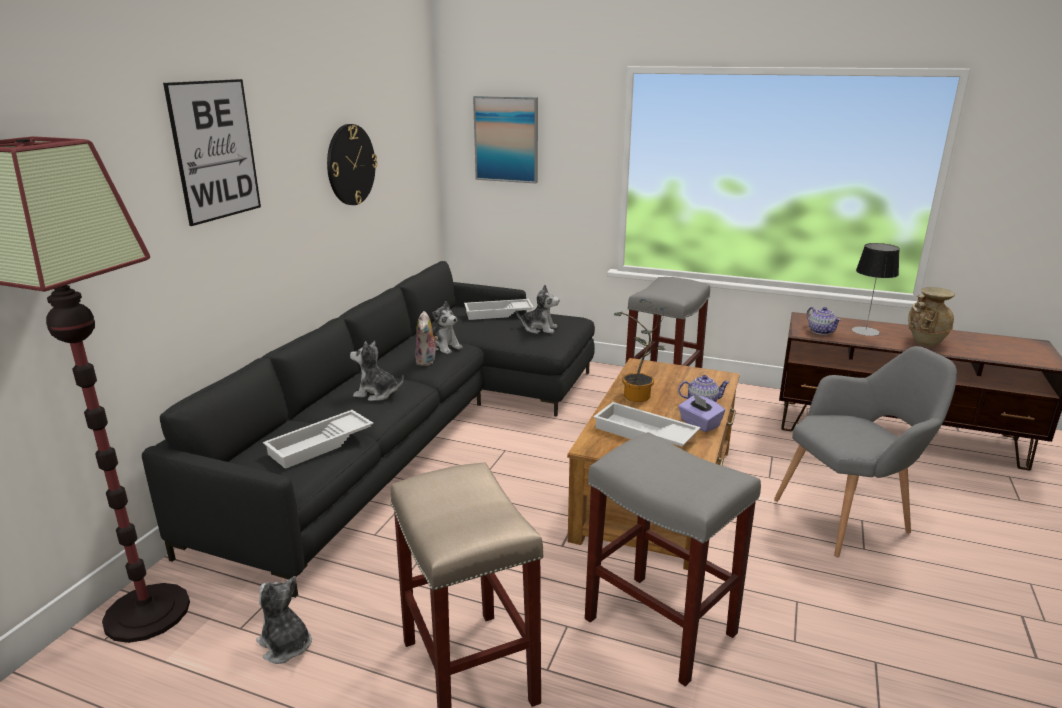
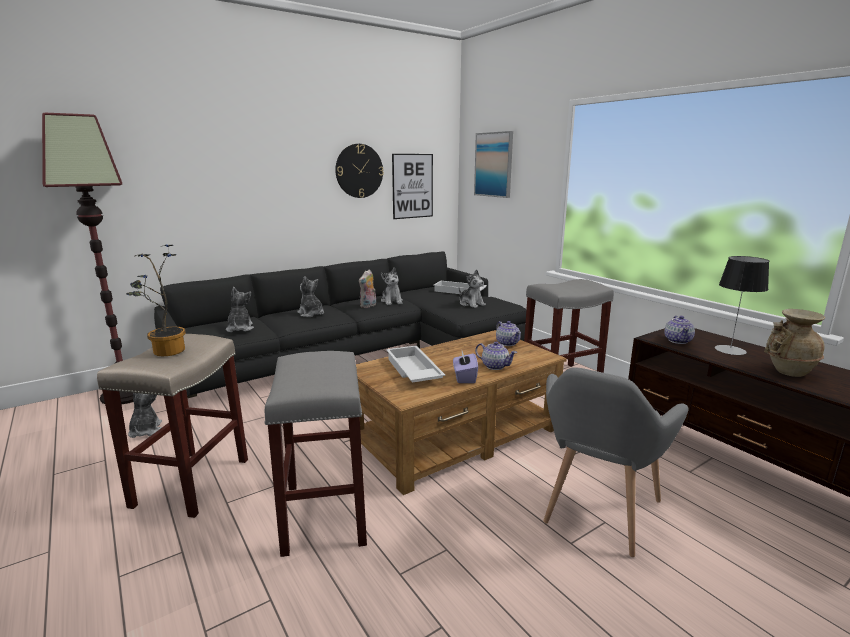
camera: 35 degrees right, 5 degrees down
(215, 150) = (235, 145): picture -> picture (412, 186)
(320, 445) = (240, 328): white tray -> plush toy
(639, 398) = (452, 352): potted plant -> potted plant (166, 353)
(668, 371) = (507, 343): none -> teapot
(850, 517) = (596, 515): grey armchair -> grey armchair turned 105 degrees clockwise

